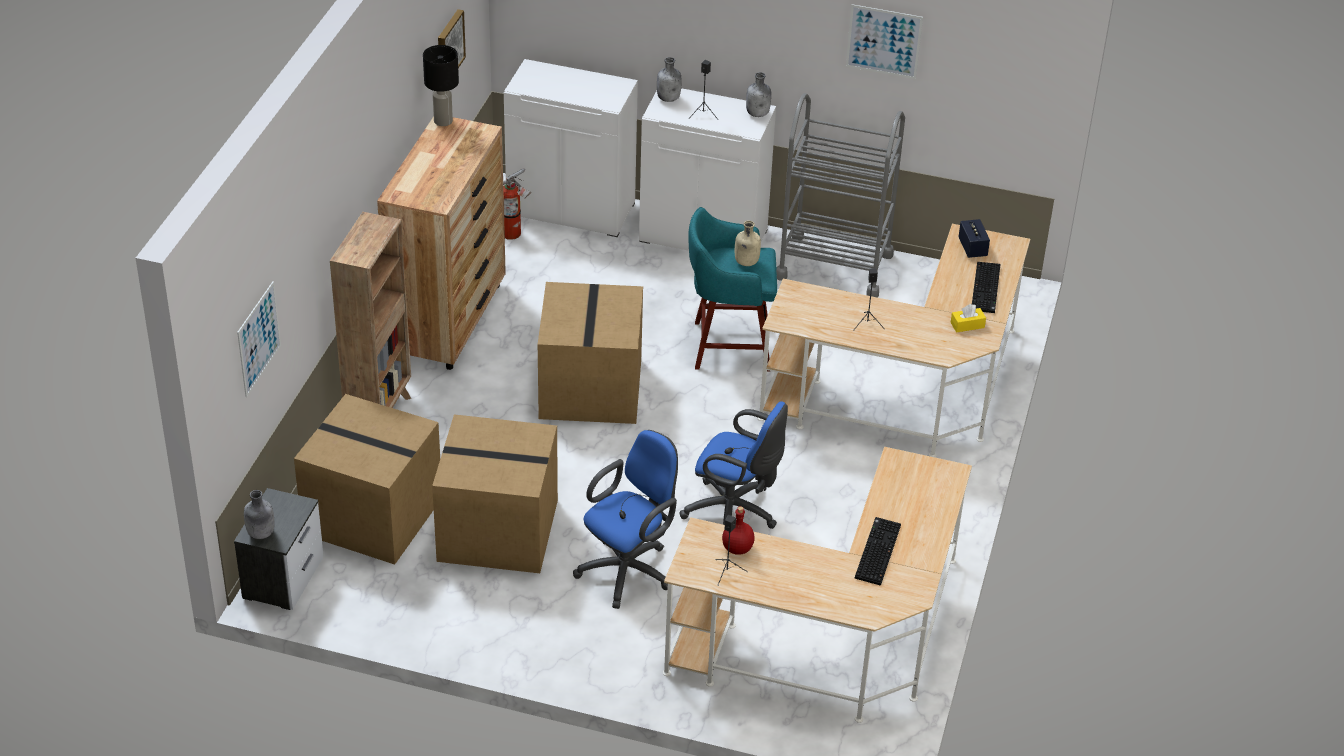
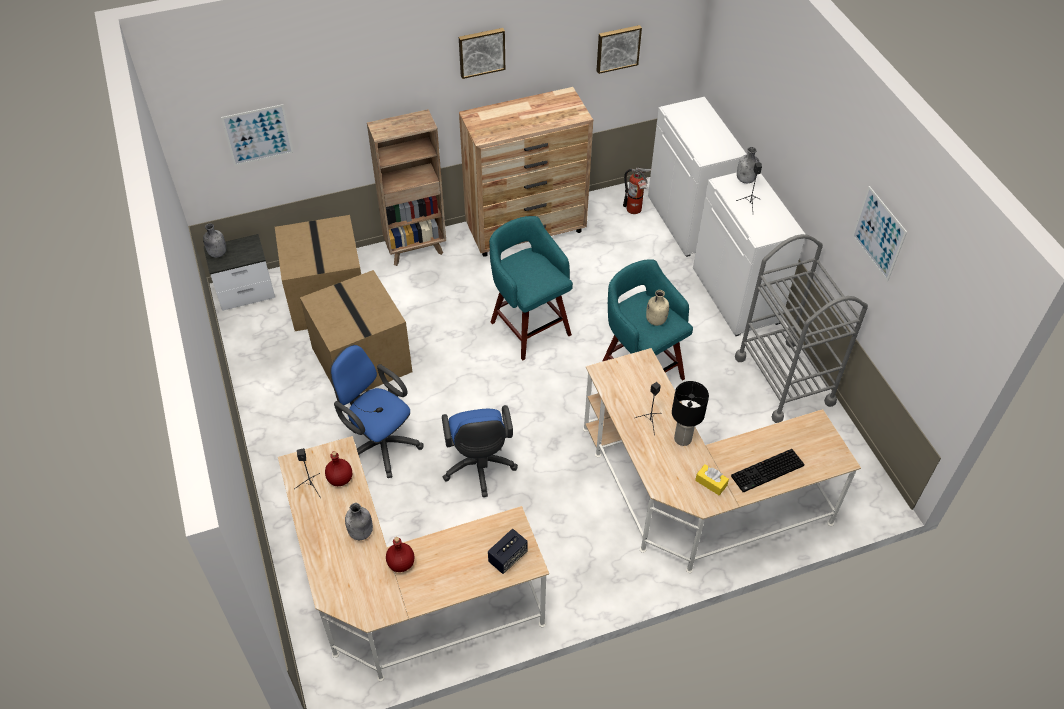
camera: 55 degrees right, 10 degrees up
(378, 113) = (481, 52): none -> picture
(443, 121) = (569, 94): black table lamp -> black table lamp (683, 439)
(589, 388) = (529, 326): cardboard box -> turquoise stool
(629, 569) = (380, 443): blue office chair -> blue office chair turned 150 degrees counterclockwise
(758, 114) = (784, 230): grey bottle -> grey bottle (361, 533)
(876, 551) = (401, 563): keyboard -> red bottle
(972, 248) = (807, 437): speaker -> speaker (508, 557)

